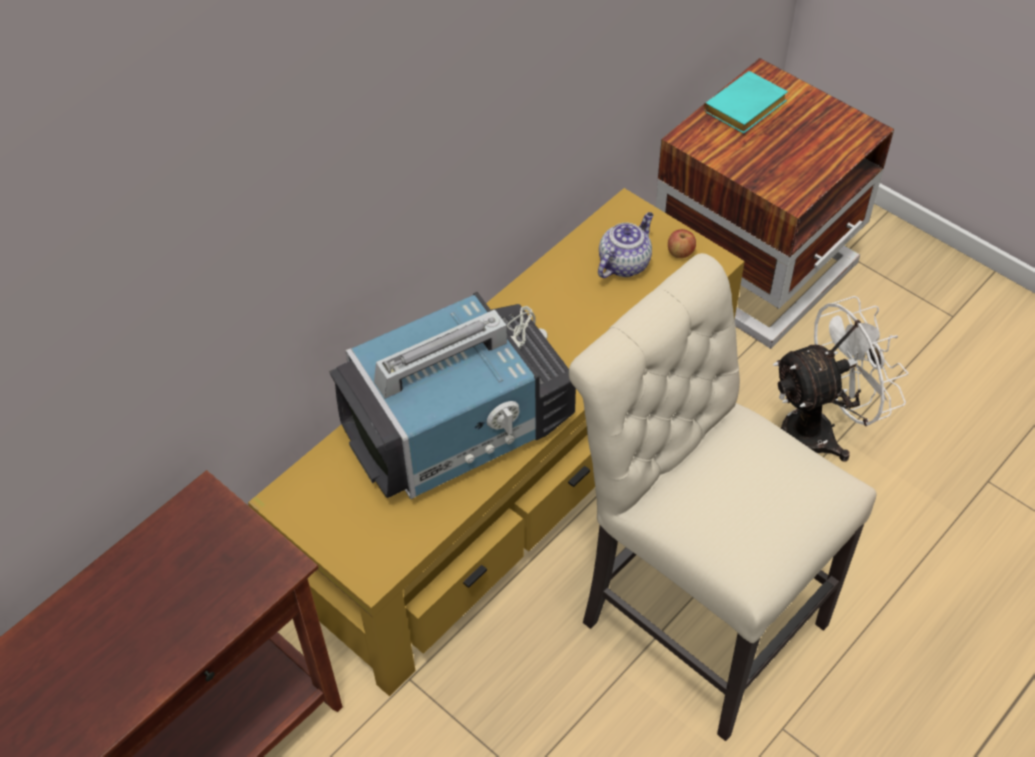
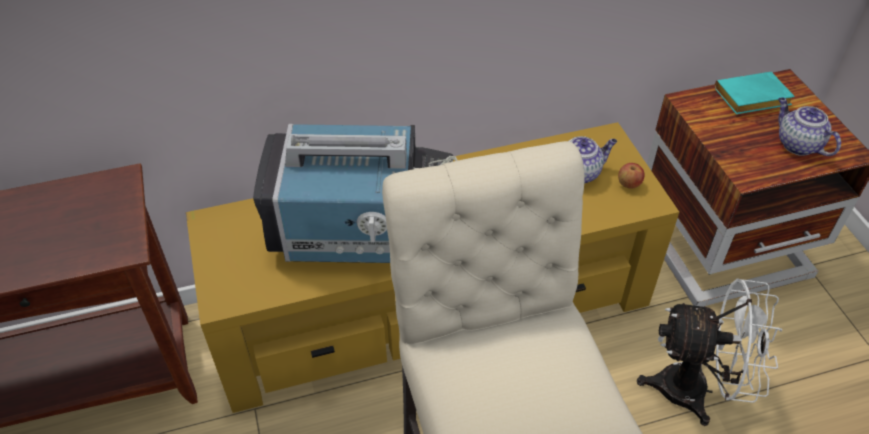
camera: 30 degrees right, 5 degrees down
(815, 142) = (797, 144): none -> teapot

